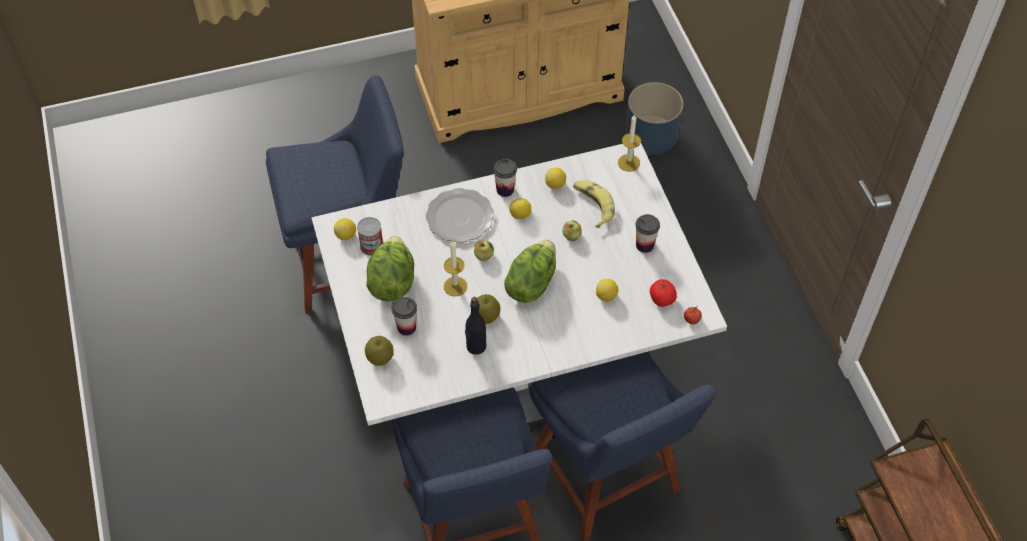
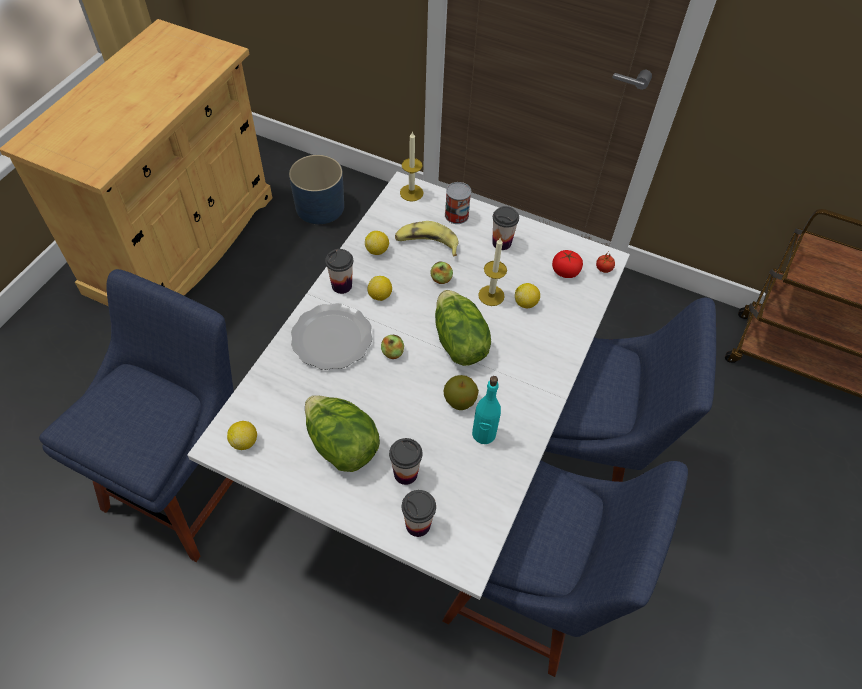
camera: 50 degrees left, 0 degrees up
(371, 246) = (282, 429): can -> can (456, 215)
(380, 358) = (418, 525): apple -> cup
(455, 286) = (401, 399): candle -> candle (491, 295)
(476, 346) = (483, 434): black bottle -> turquoise bottle

